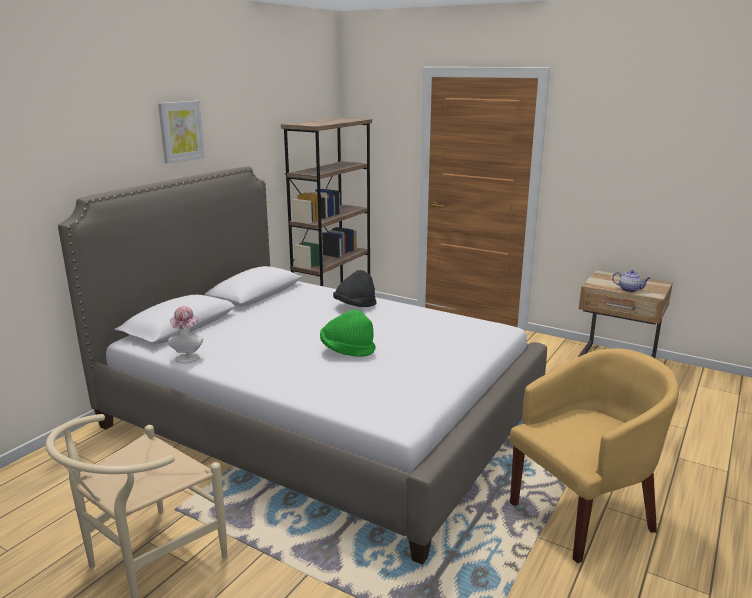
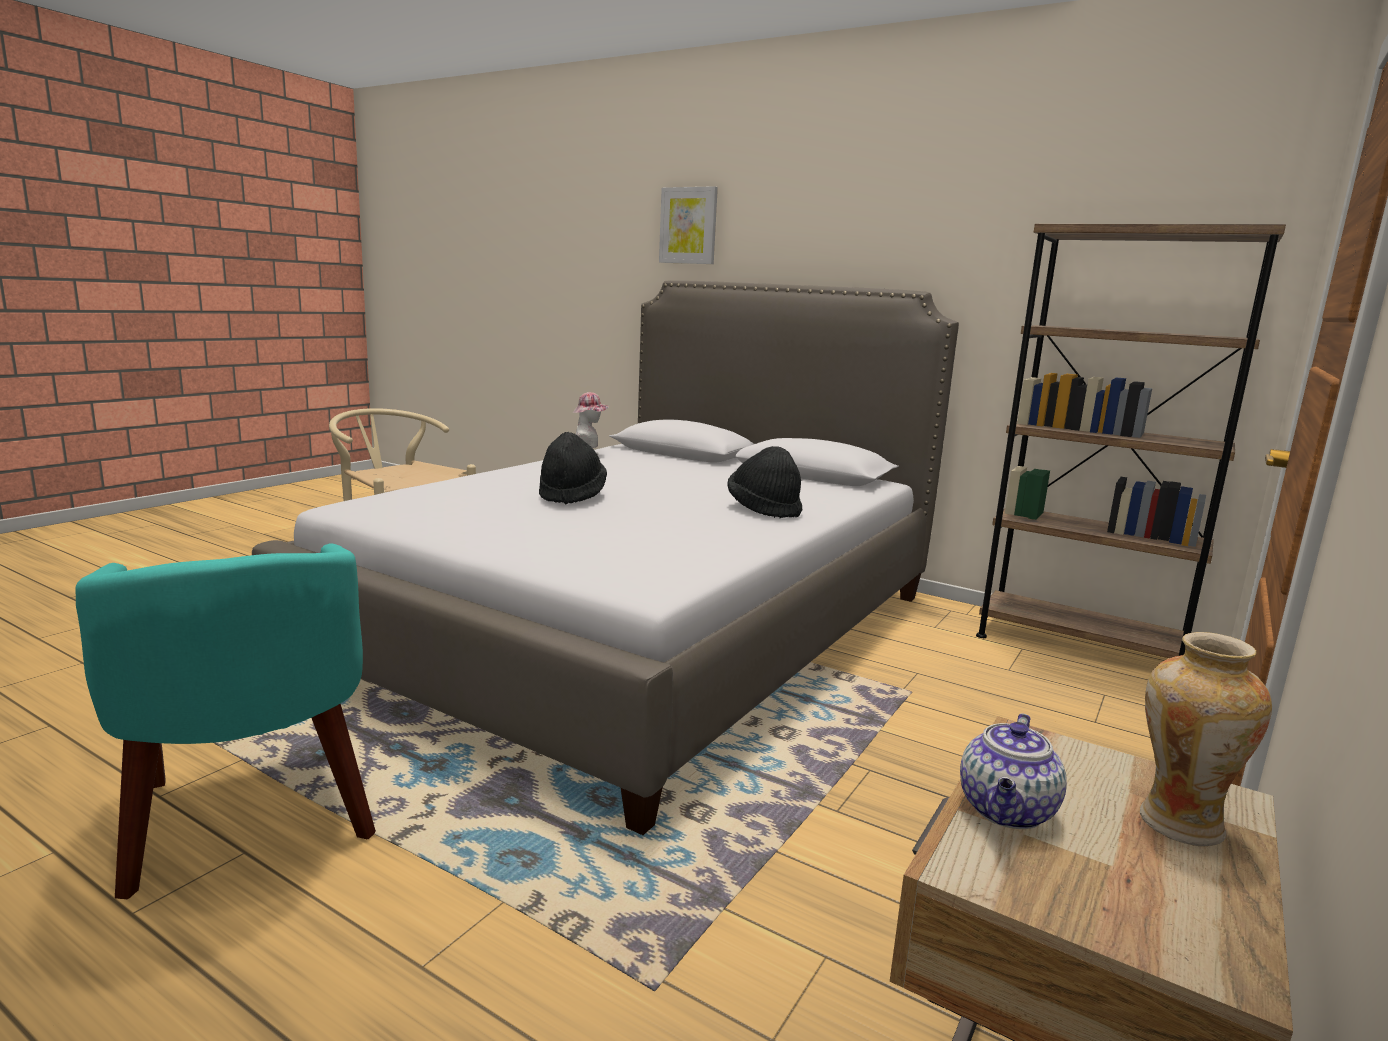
camera: 90 degrees right, 5 degrees down
(180, 131) = (835, 225): picture -> picture (688, 226)
(347, 350) = (572, 495): green hat -> black hat
(583, 513) = (250, 819): yellow armchair -> turquoise armchair
(617, 278) = (1177, 823): none -> vase

